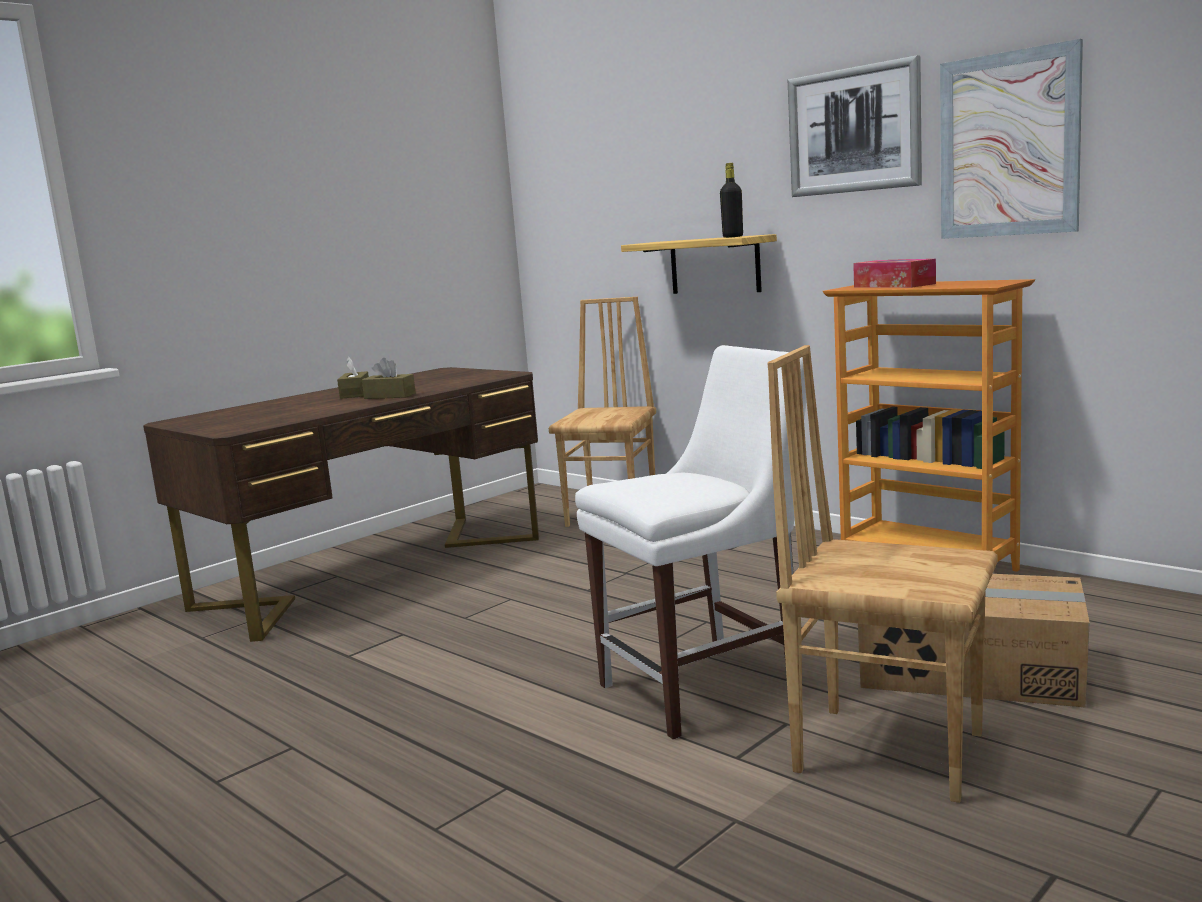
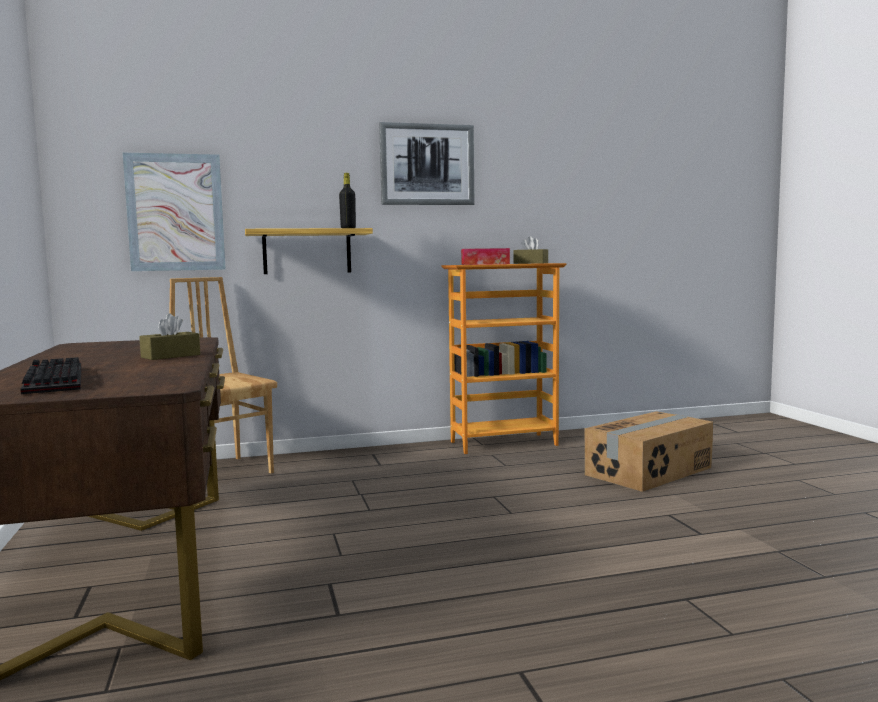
camera: 60 degrees left, 5 degrees down
(253, 411) = (51, 380): none -> keyboard
(355, 394) = (104, 360): brown tissue box -> brown tissue box (530, 263)
(708, 687) = (597, 518): white chair -> none
(888, 750) = (722, 505): brown chair -> none
(1008, 145) = (523, 187): picture -> picture (175, 212)

